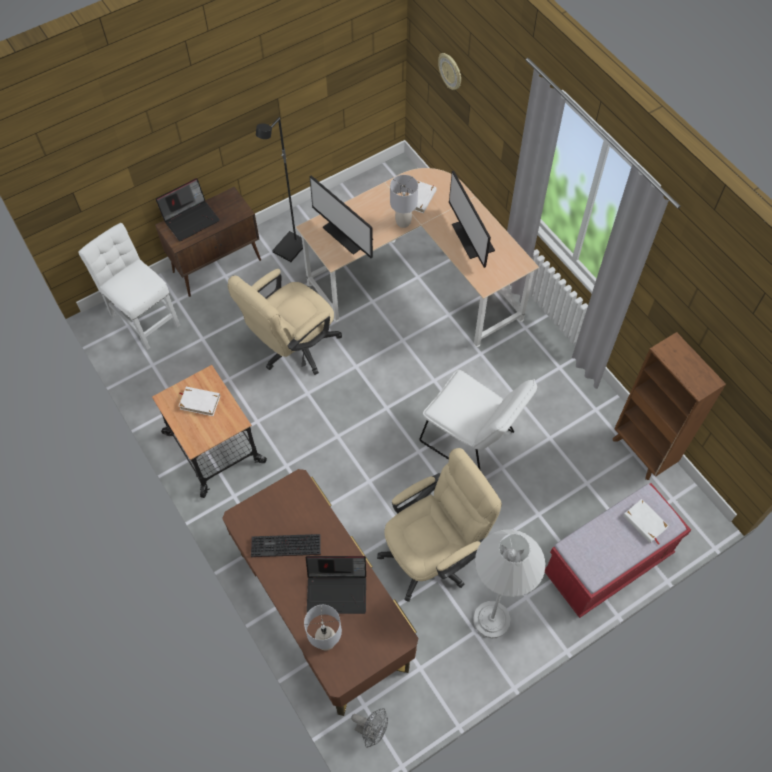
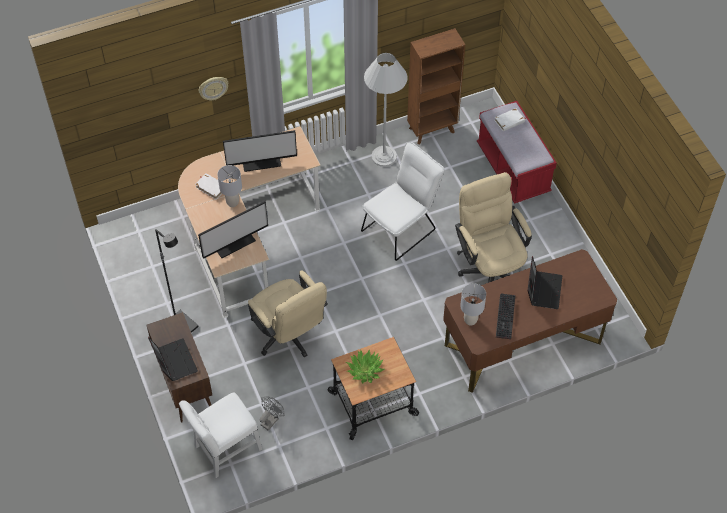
camera: 80 degrees left, 5 degrees down
(200, 402) = (365, 370): white book -> potted plant
(326, 642) = (579, 301): grey table lamp -> grey table lamp (470, 320)
(371, 730) = (613, 325): grey fan -> grey fan (271, 419)
(450, 71) = (140, 111): wall clock -> wall clock (213, 88)
(491, 619) = (543, 242): white floor lamp -> white floor lamp (384, 156)

